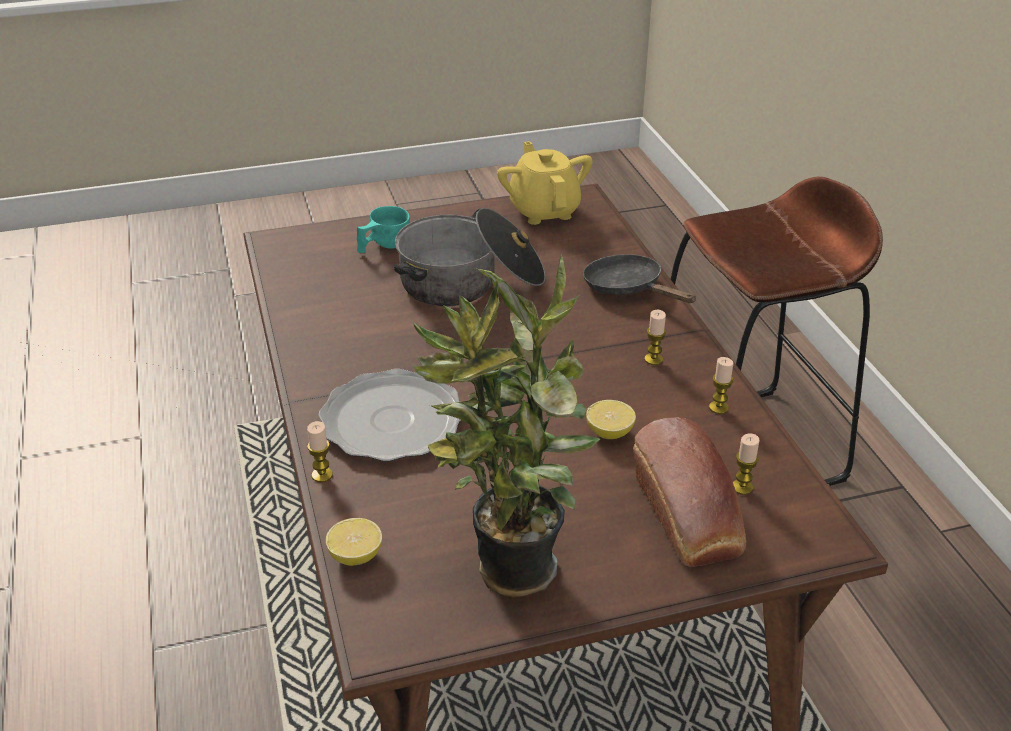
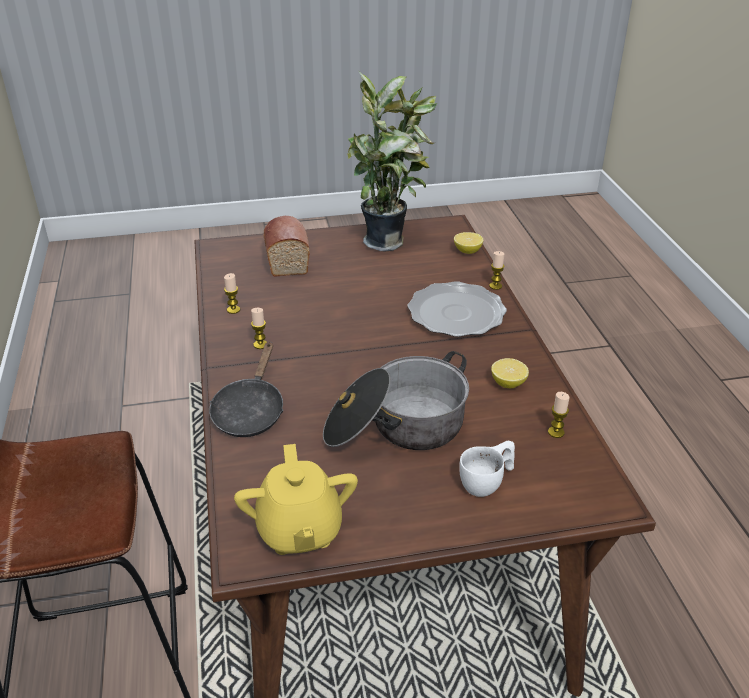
camera: 175 degrees left, 0 degrees up
(383, 246) = (487, 482): turquoise cup -> white cup
(609, 433) = (313, 299): lemon -> lemon (508, 383)
(628, 288) = (250, 411): black frying pan -> black frying pan turned 45 degrees clockwise
(742, 487) = (247, 268): candle -> candle (556, 432)

